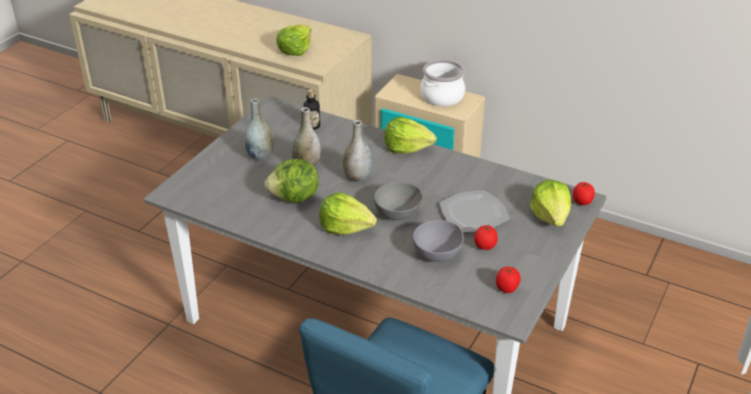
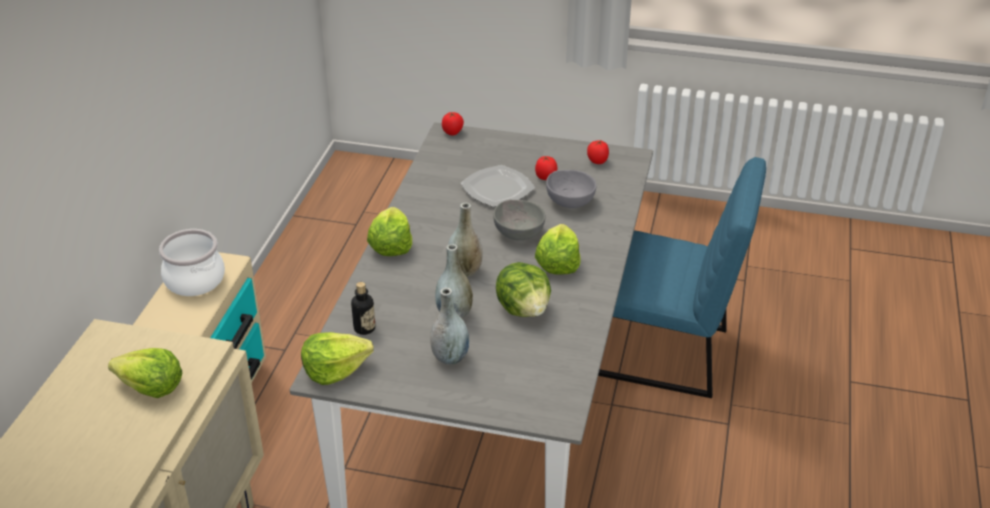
camera: 105 degrees left, 0 degrees up
(551, 216) = (481, 147): lettuce -> lettuce (335, 370)

